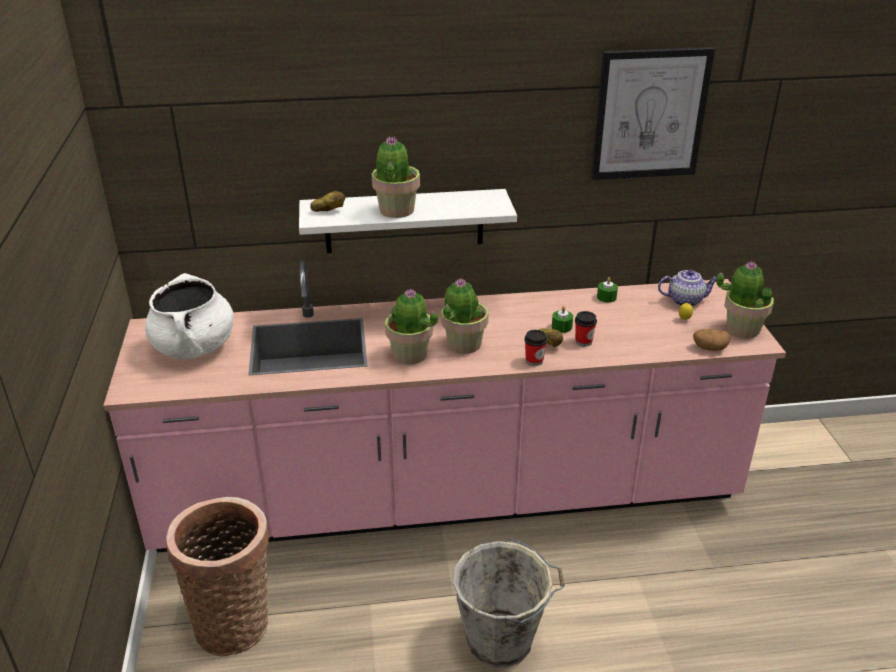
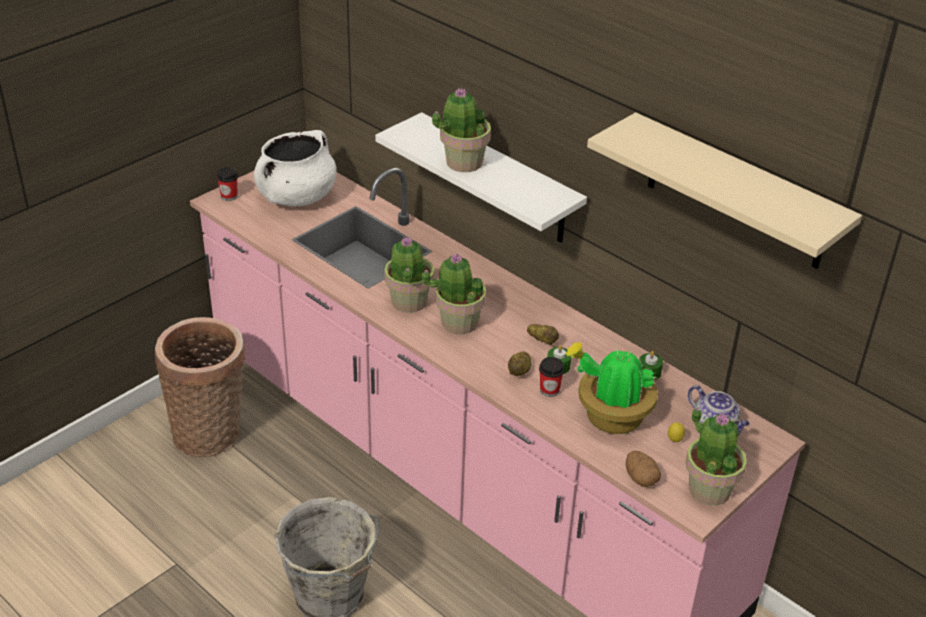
camera: 50 degrees right, 5 degrees up
(328, 211) = (419, 133): potato -> potato (542, 341)
(534, 361) = (481, 374): cup -> cup (229, 196)
(637, 331) = (611, 417): none -> potted plant
(650, 114) = (736, 193): picture -> beige shelf

